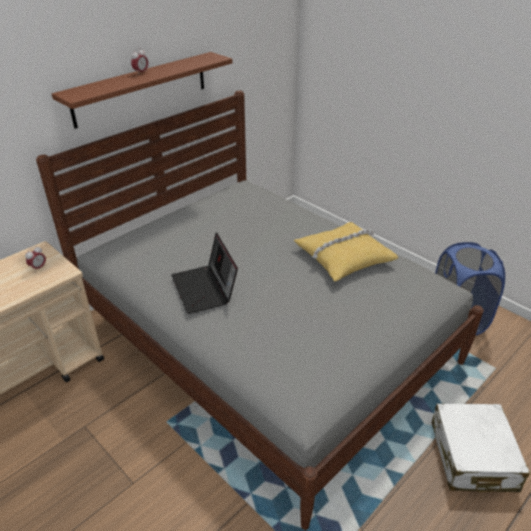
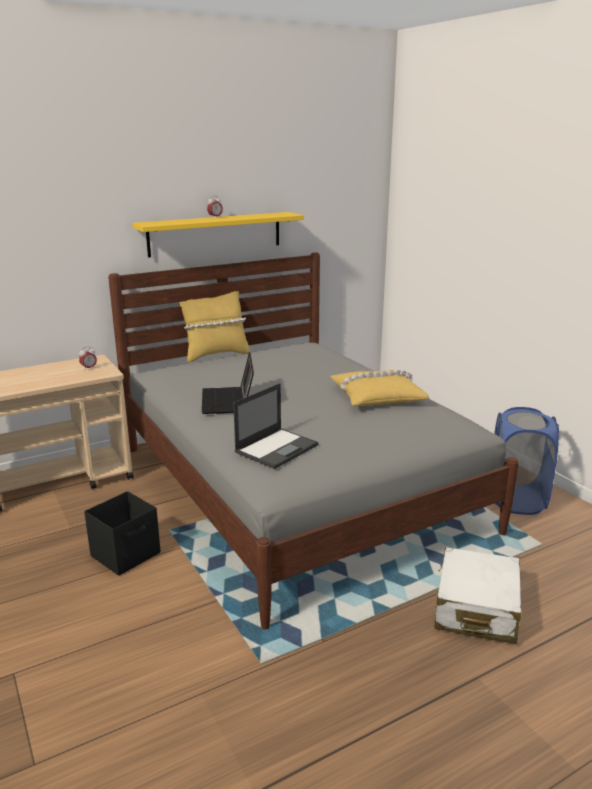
camera: 15 degrees right, 15 degrees down
(136, 463) = (126, 554): none -> black storage box
(141, 89) = (215, 234): brown shelf -> yellow shelf
(157, 215) = (215, 355): none -> yellow pillow
(286, 353) = (277, 448): none -> laptop

